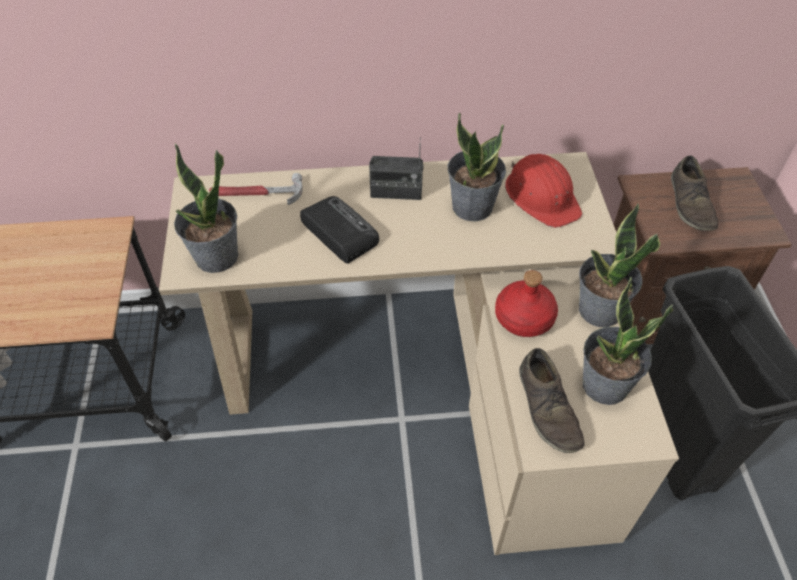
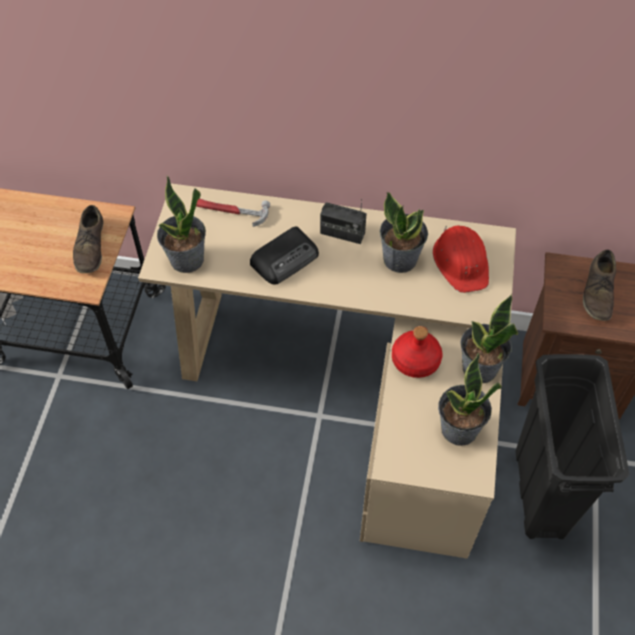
camera: 15 degrees right, 5 degrees up
(338, 232) = (285, 258): radio -> radio turned 75 degrees clockwise
(548, 408) = (407, 436): brown shoe -> brown shoe (90, 247)

